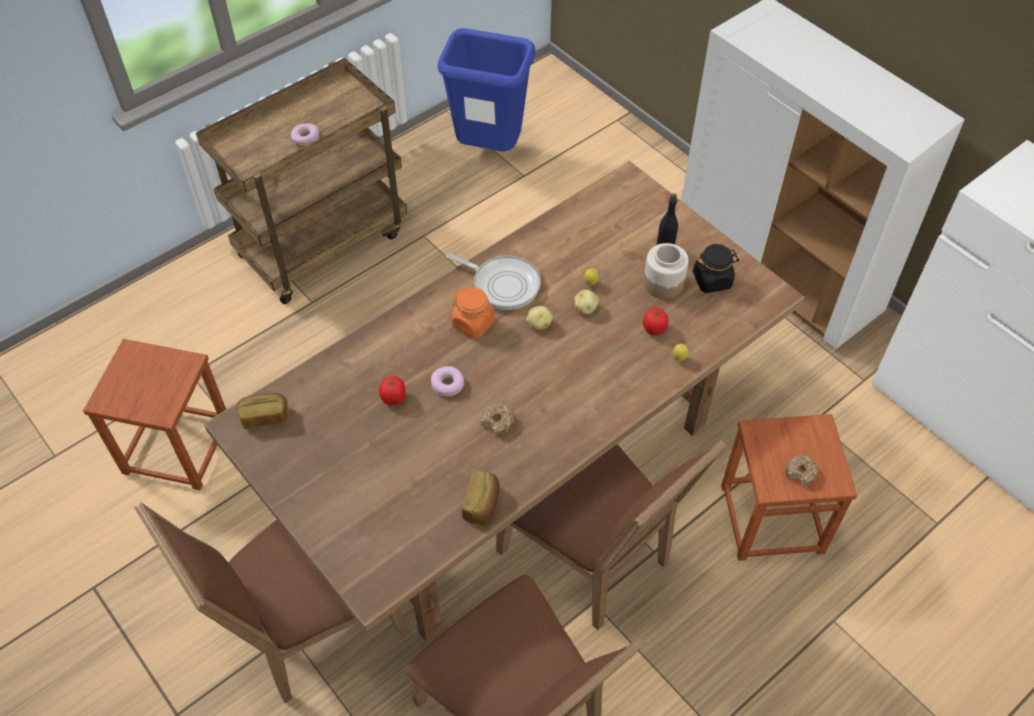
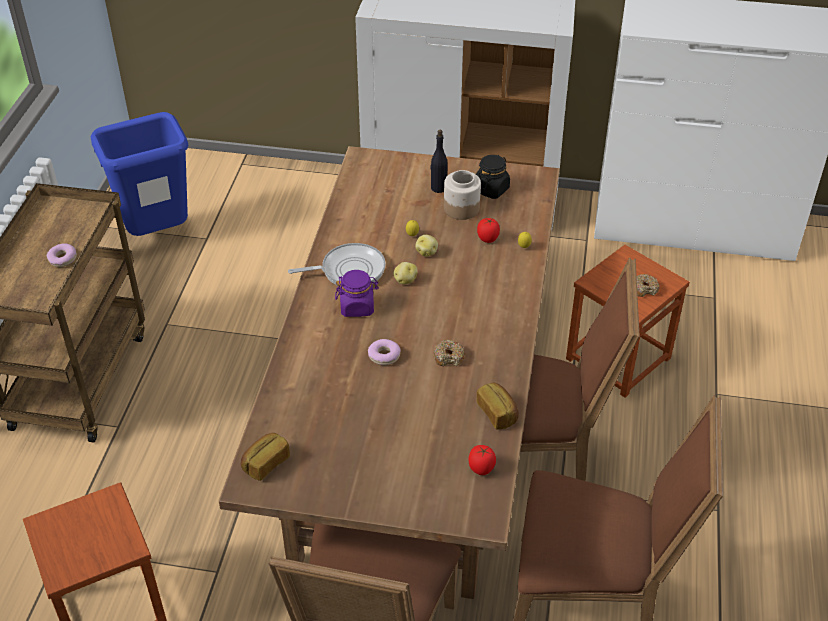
camera: 40 degrees left, 10 degrees down
(394, 398) = (354, 388): tomato -> tomato (481, 468)
(473, 324) = (357, 307): orange jar -> purple jar

